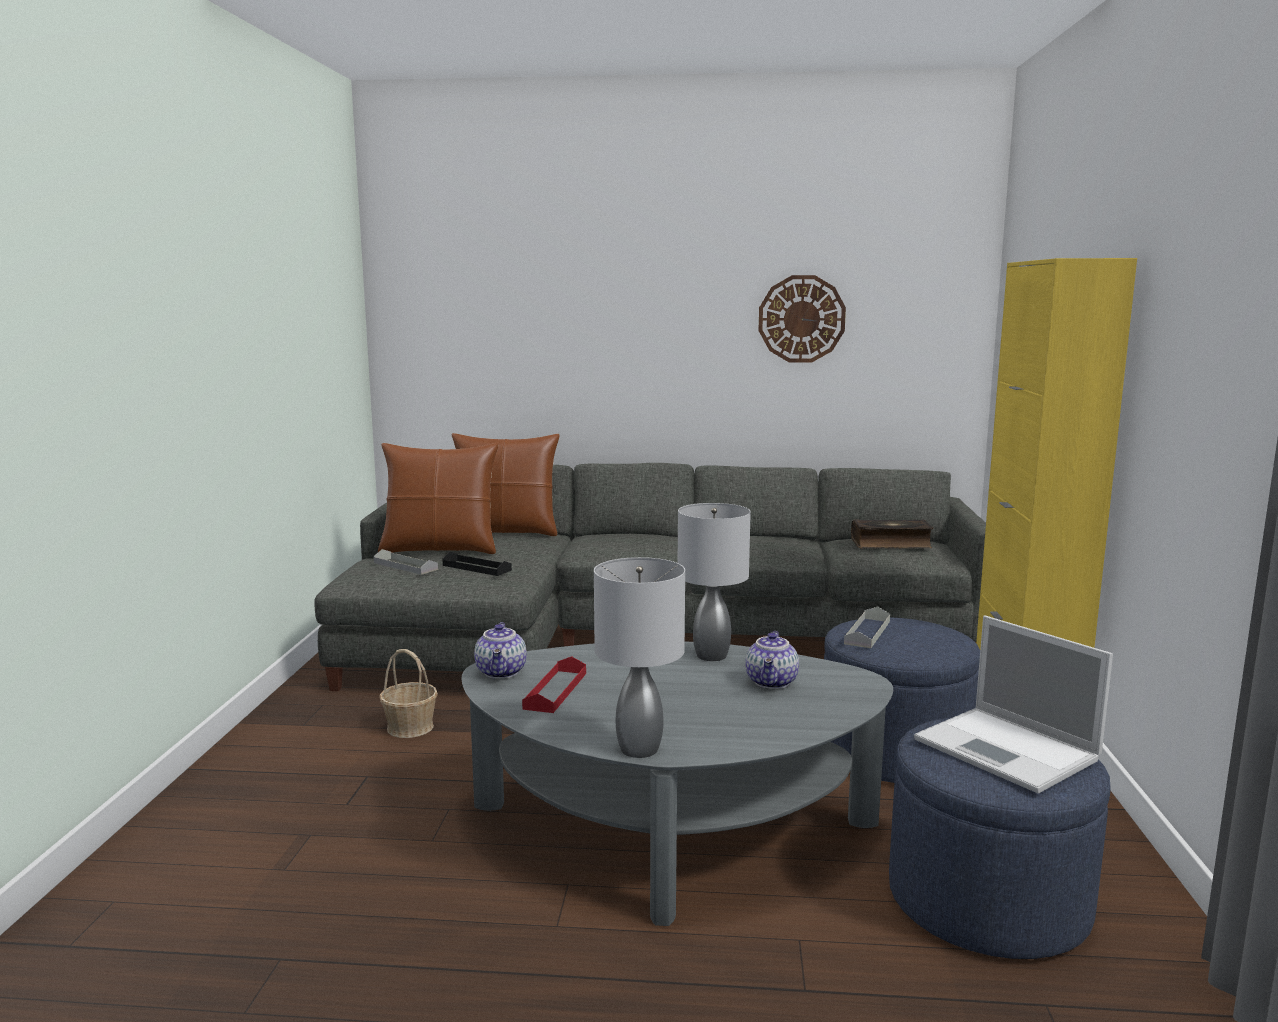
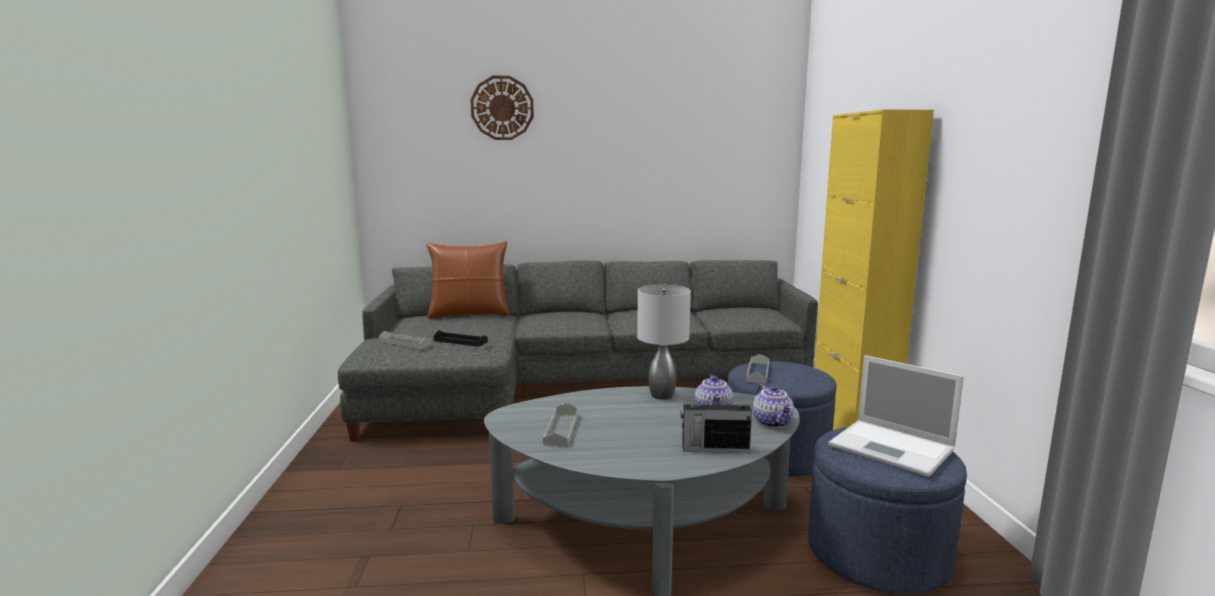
camera: 10 degrees left, 0 degrees up
(410, 727) = (423, 464): basket -> none
(440, 549) = (426, 329): brown pillow -> none
(502, 672) = (514, 418): teapot -> teapot (773, 423)
(555, 690) = (561, 429): red tray -> grey tray
(640, 749) = (645, 468): grey table lamp -> none
(746, 731) = (714, 449): none -> radio
(801, 319) = (673, 157): wall clock -> wall clock (502, 108)
(891, 544) = (744, 311): book -> none

